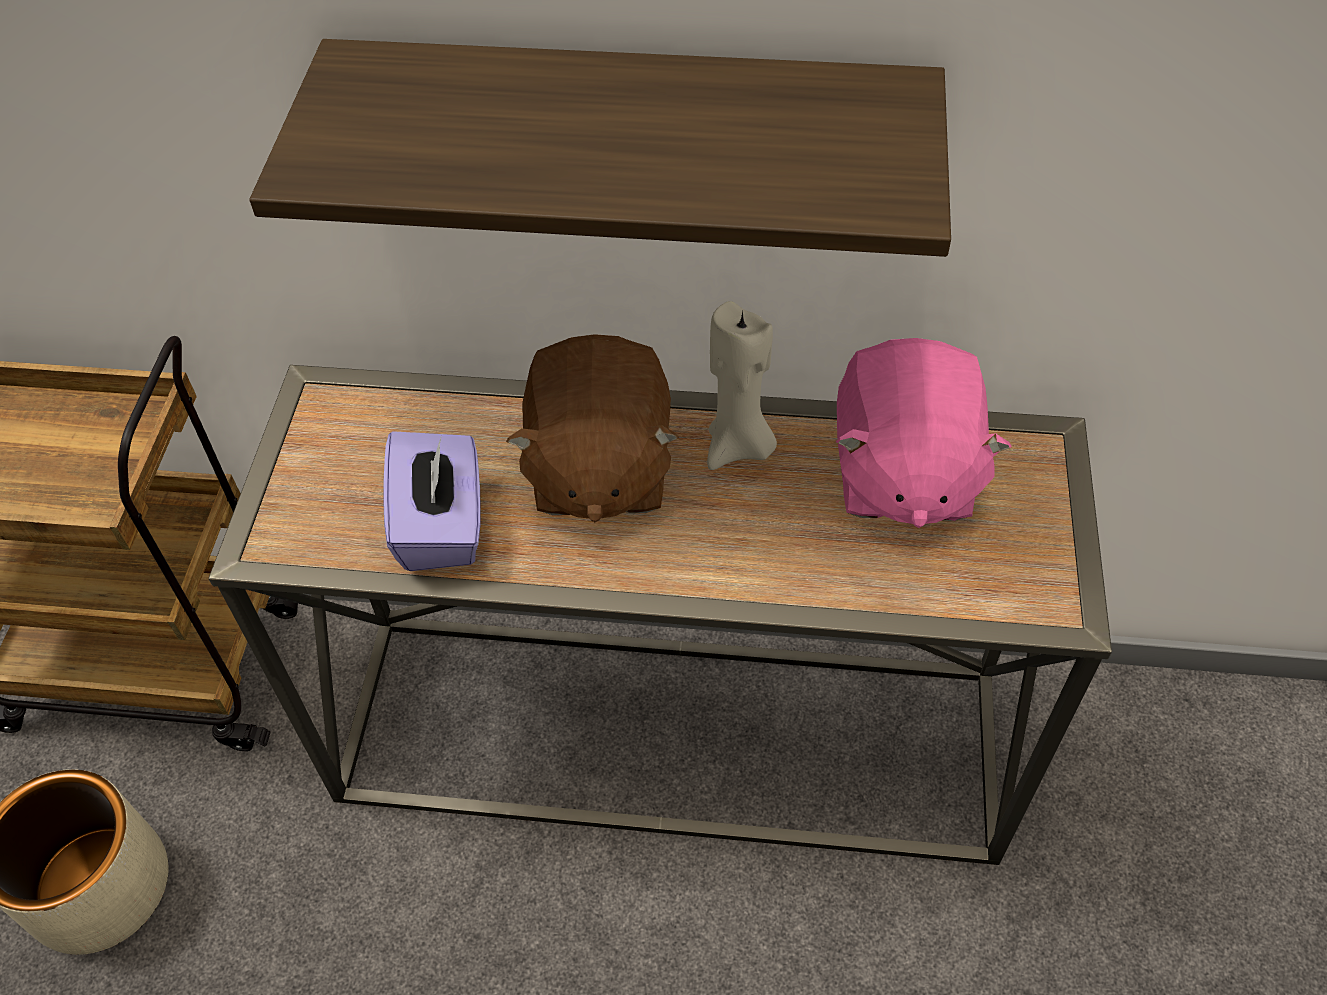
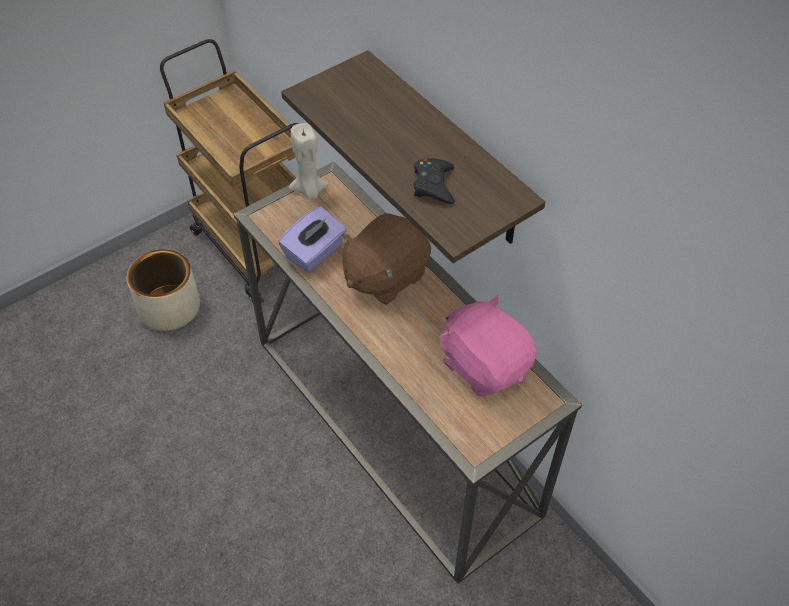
camera: 45 degrees right, 0 degrees up
(739, 447) = (439, 307): beige candle -> beige candle (309, 191)
(753, 158) = (434, 185): none -> black game controller
(902, 474) = (484, 364): pink plush toy -> pink plush toy turned 90 degrees clockwise

